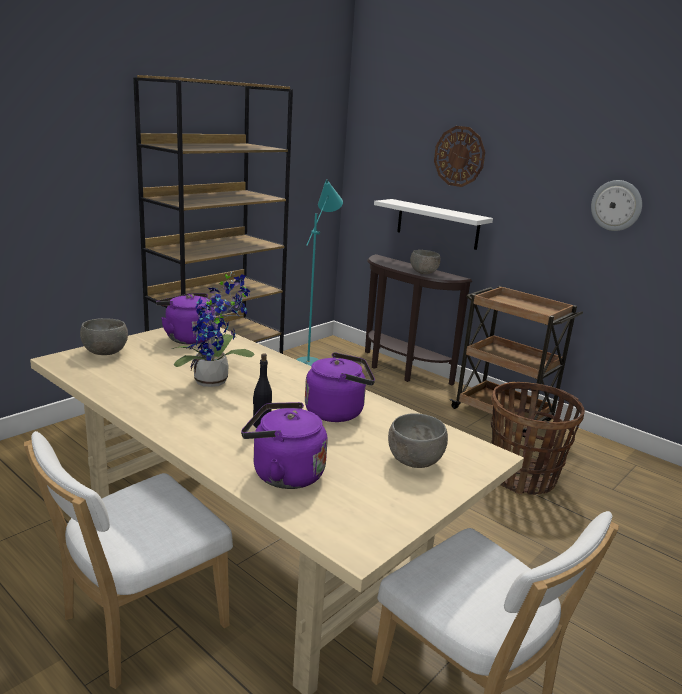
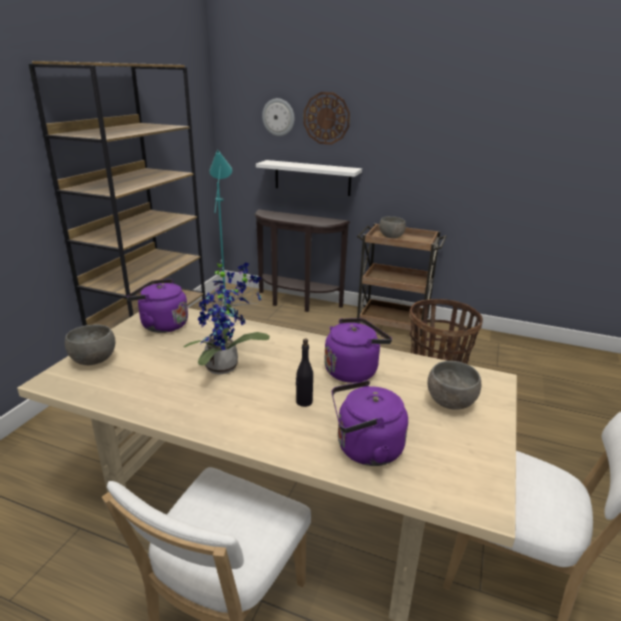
camera: 20 degrees left, 5 degrees up
(423, 273) = (310, 221): grey bowl -> grey bowl (391, 237)
(616, 205) = (465, 149): wall clock -> wall clock (278, 117)

